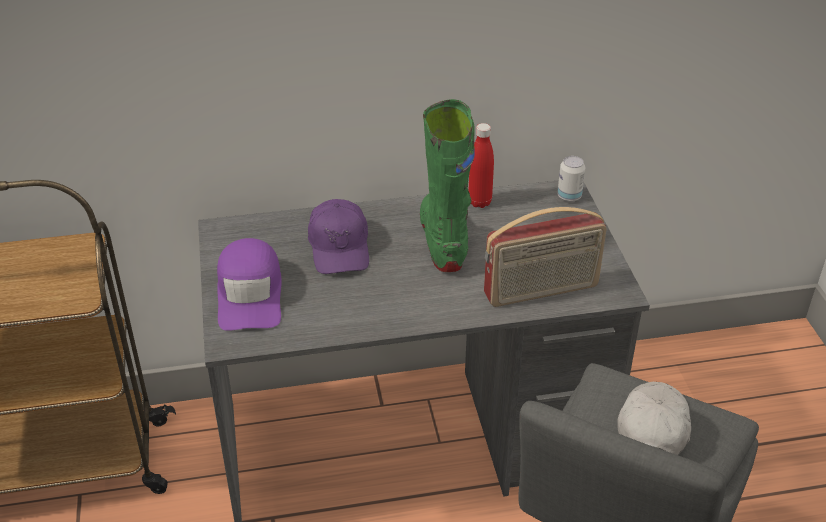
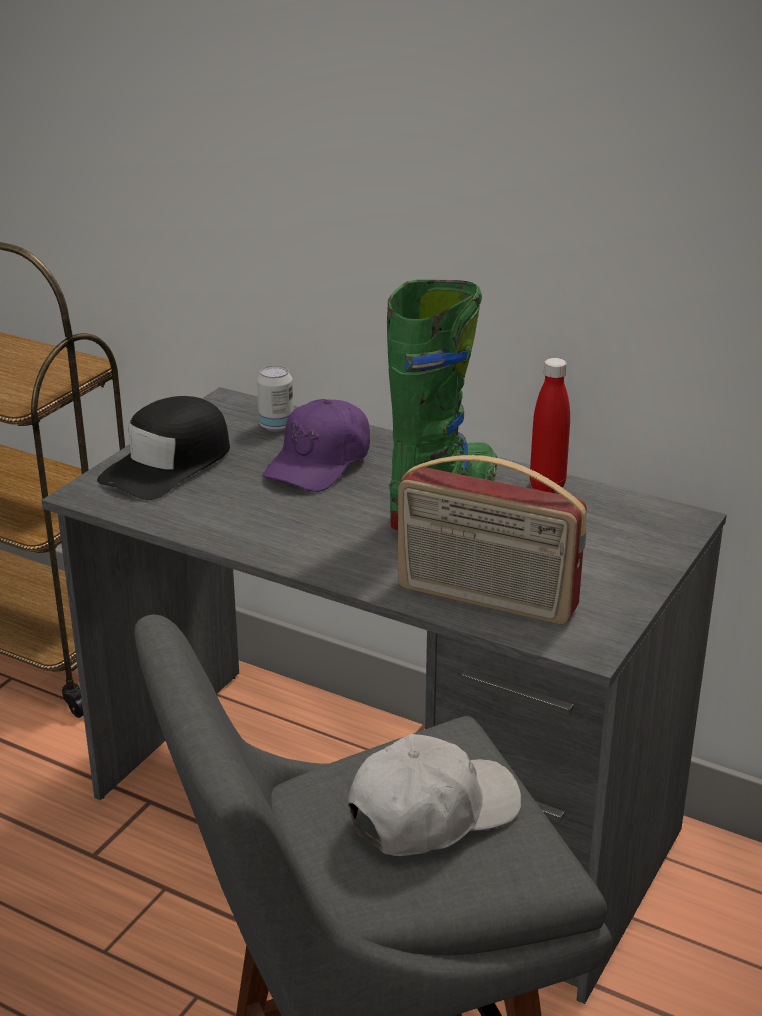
camera: 40 degrees right, 10 degrees down
(250, 294) = (168, 464): purple cap -> black cap
(569, 196) = (676, 525): can -> can (276, 426)

